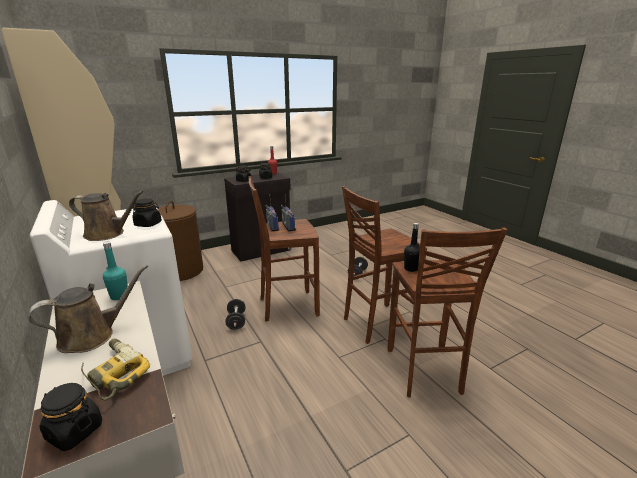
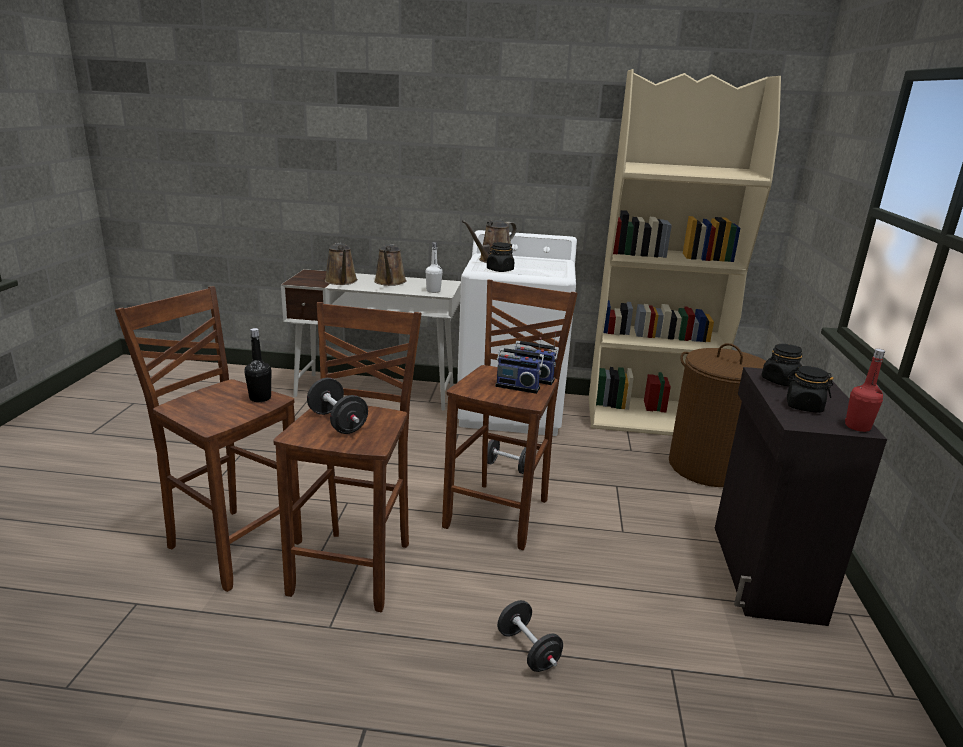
camera: 125 degrees right, 0 degrees up
(74, 431) = (314, 274): black jar -> none
(113, 373) = (341, 281): power drill -> brown watering can
(119, 296) = (433, 291): turquoise bottle -> white bottle
(390, 243) = (337, 422): none -> black dumbbell

